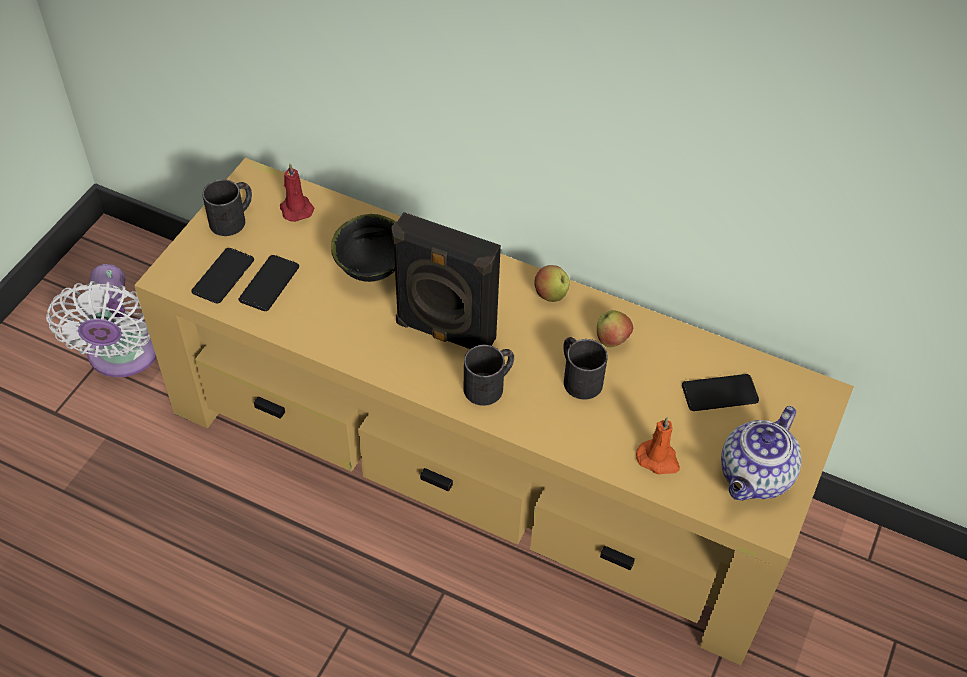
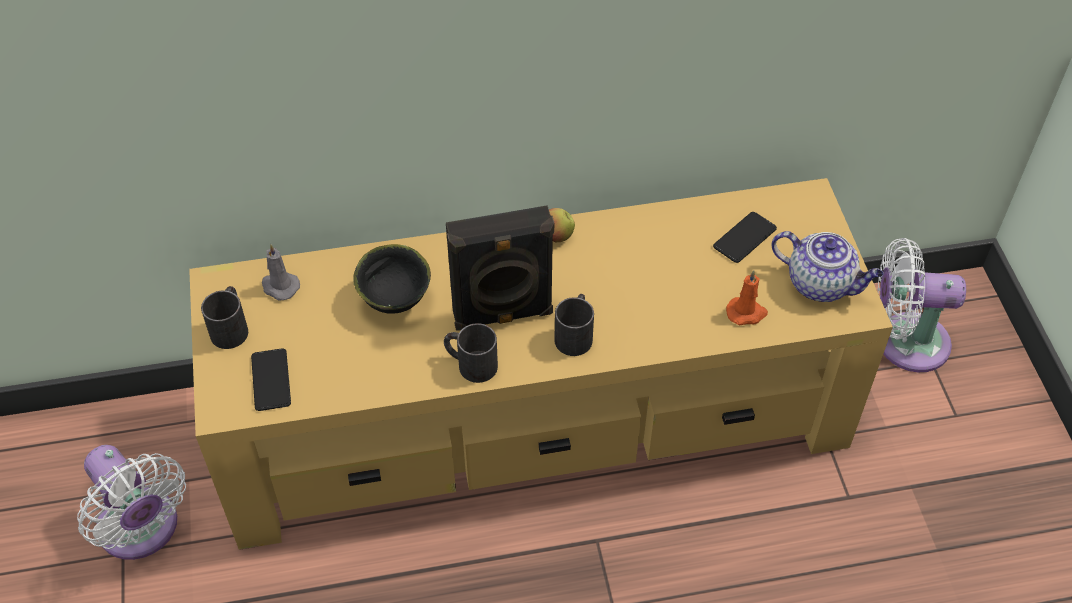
camera: 35 degrees left, 0 degrees up
(269, 284) = (318, 362): phone -> none
(295, 208) = (279, 286): red candle -> grey candle
(578, 377) = (635, 287): black mug -> black mug (470, 363)
(612, 340) = (634, 244): apple -> none
(755, 477) = (821, 284): teapot -> teapot turned 60 degrees counterclockwise
(883, 606) = (904, 342): none -> white fan

